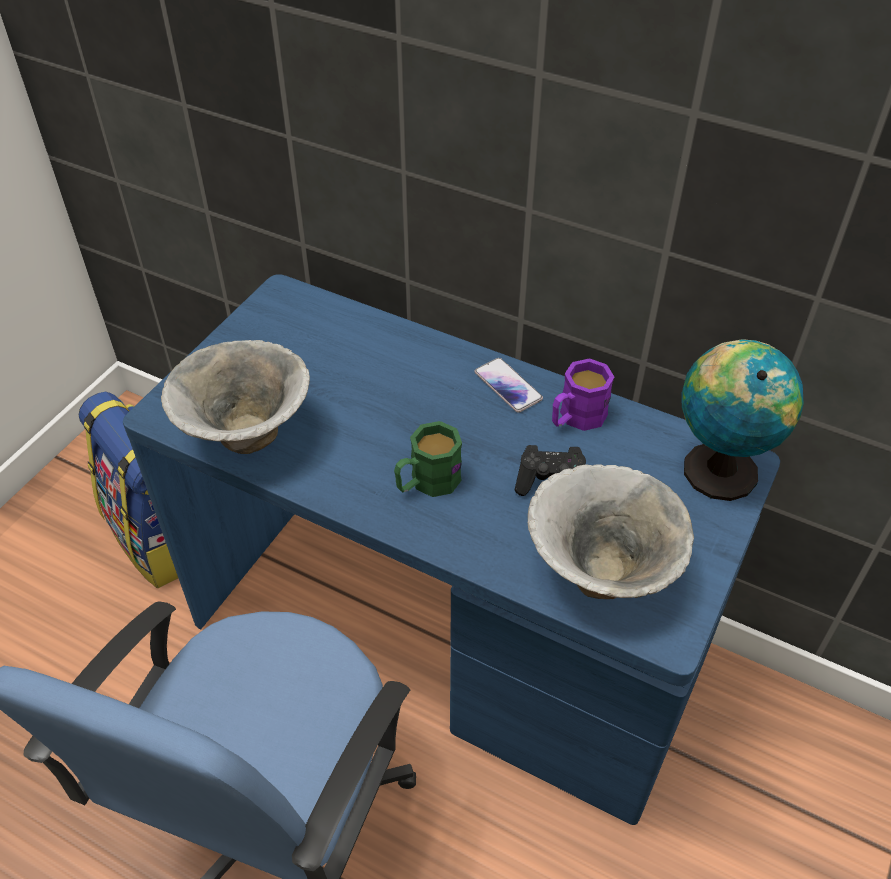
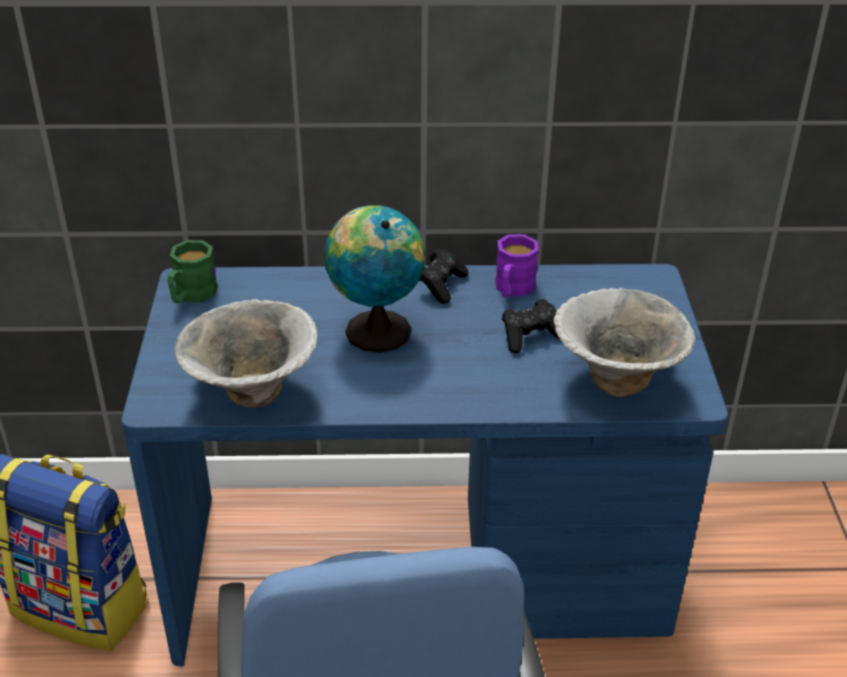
camera: 30 degrees left, 10 degrees down
(427, 482) = (436, 371): green mug -> green mug (191, 295)
(508, 386) = (441, 285): phone -> black game controller
(718, 467) = (639, 286): globe -> globe (375, 330)

